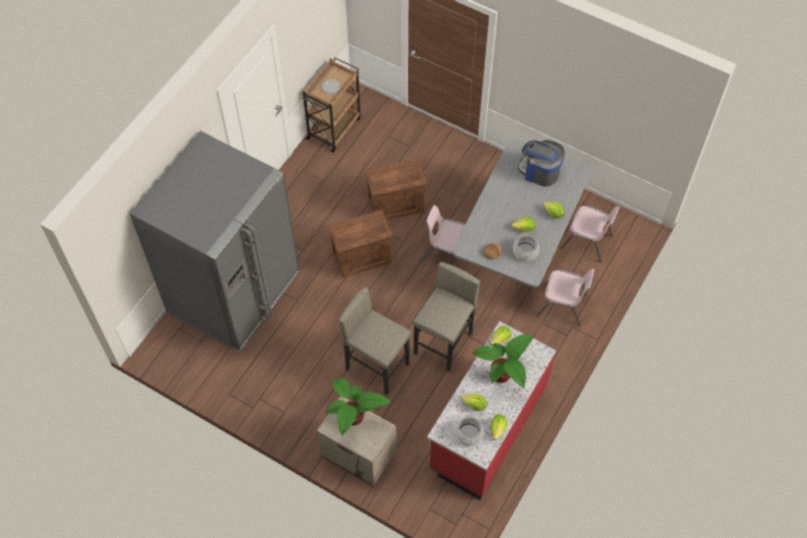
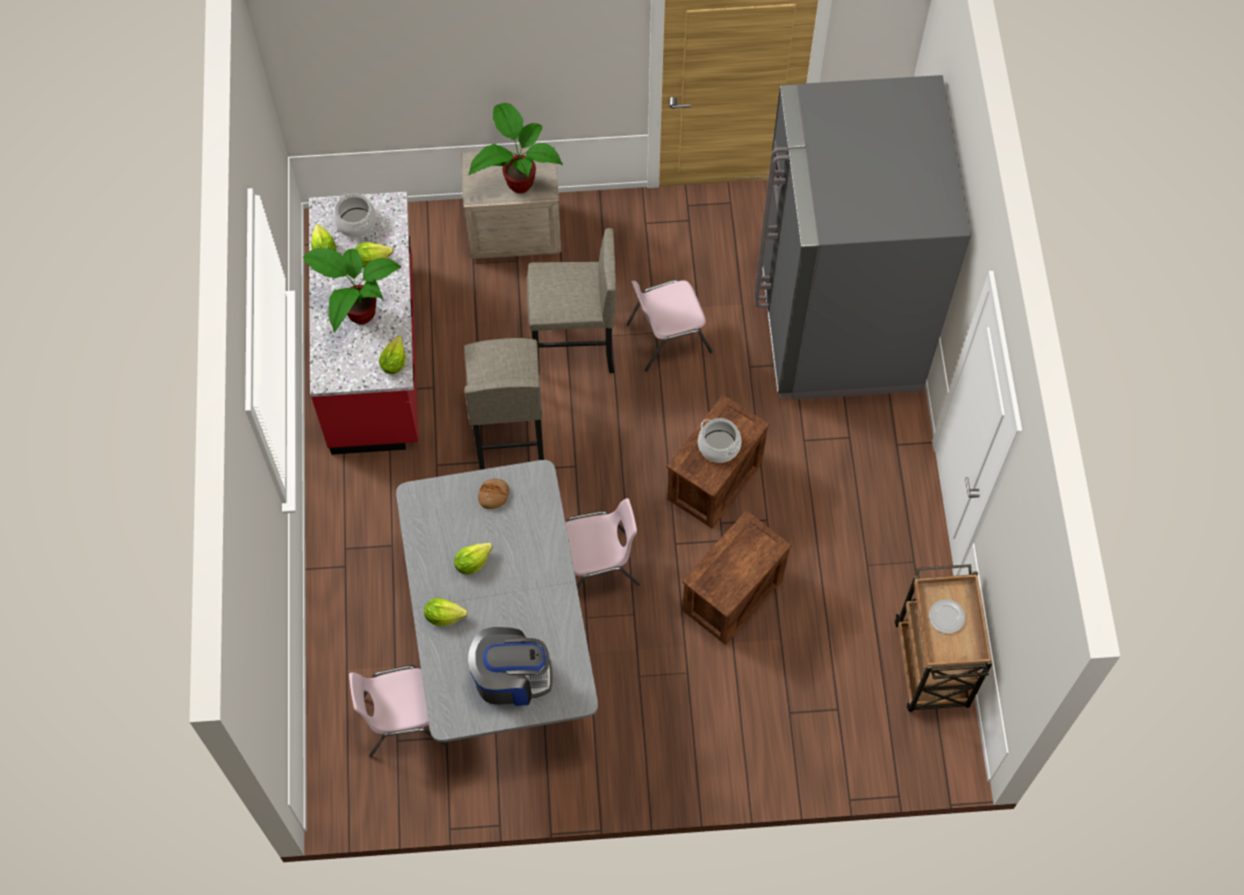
camera: 145 degrees right, 5 degrees up
(525, 252) = (447, 526): cooking pot -> cooking pot (719, 446)
(562, 305) = (377, 590): pink chair -> pink chair (667, 337)

